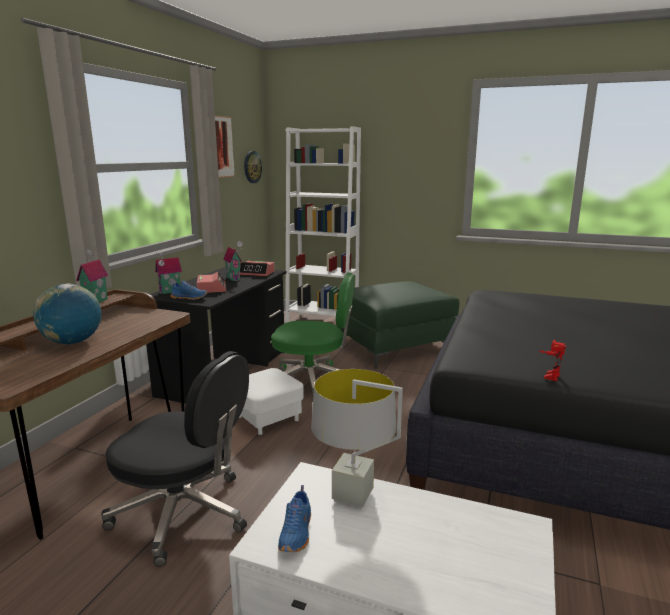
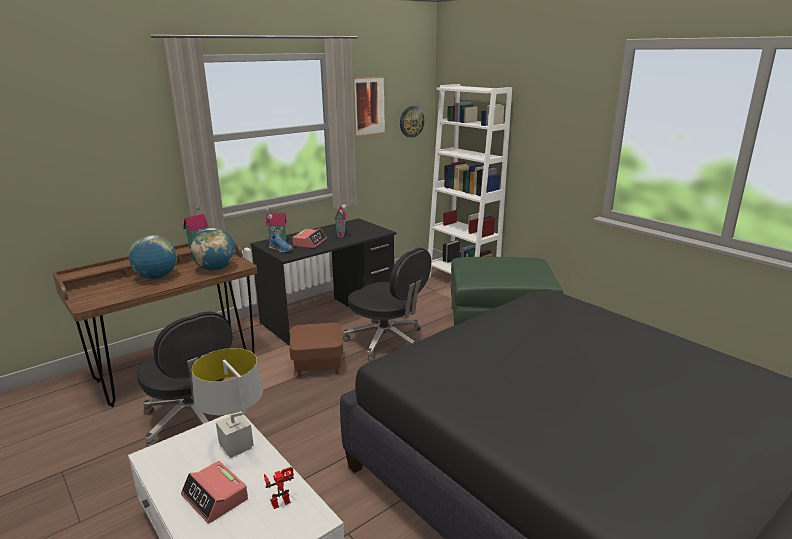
camera: 30 degrees right, 5 degrees up
(142, 322) = (216, 269): none -> globe
(257, 273) = (368, 231): alarm clock -> alarm clock (215, 497)
(267, 418) = (318, 365): white ottoman -> brown ottoman
(297, 533) = (175, 457): blue shoe -> none
(313, 382) = (387, 341): green office chair -> black office chair
(549, 375) = (432, 401): toy robot -> toy robot (281, 499)

